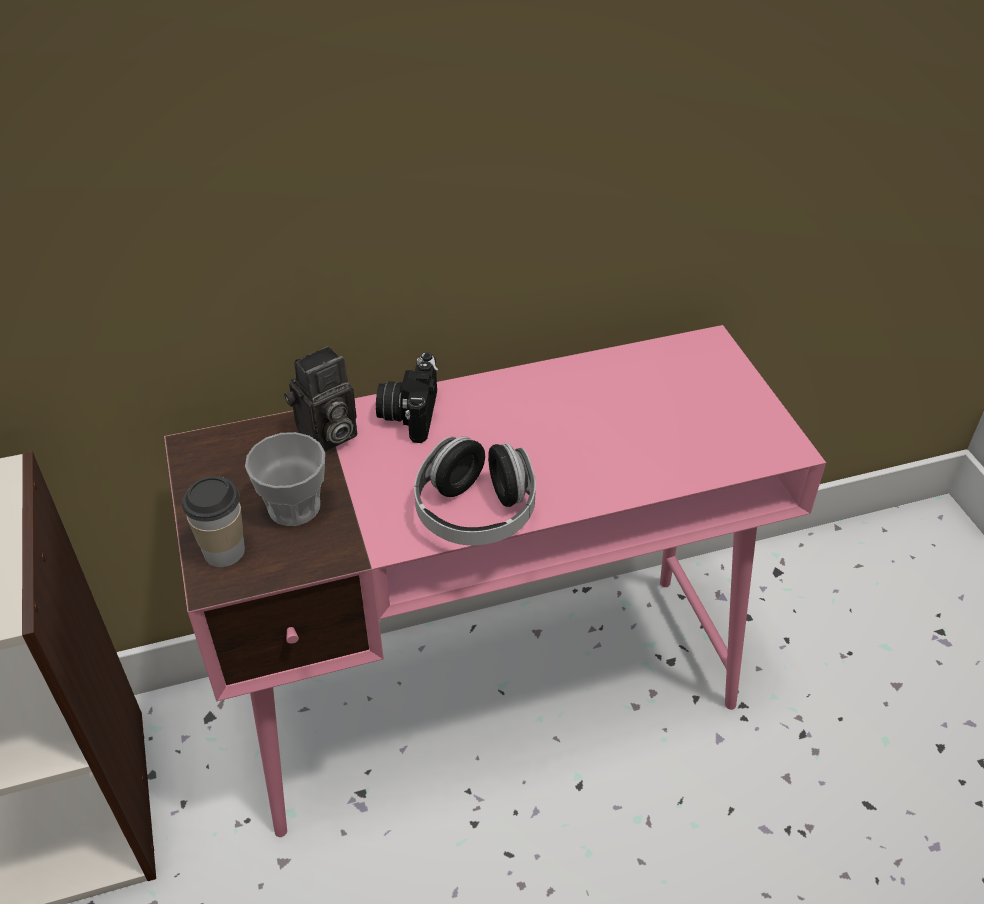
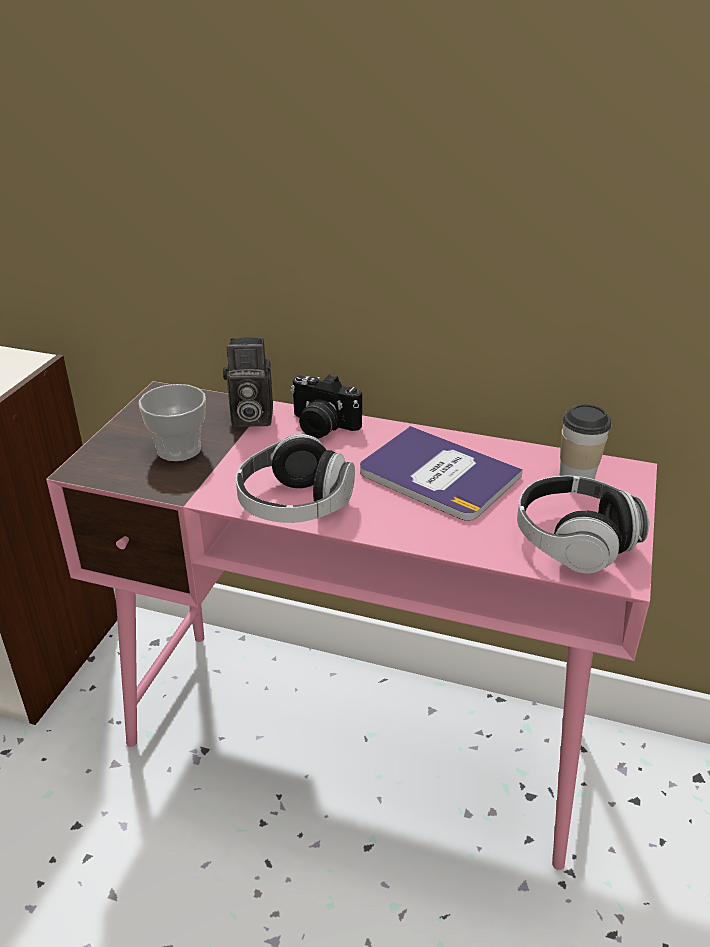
camera: 35 degrees right, 10 degrees down
(224, 551) = (107, 455): cup -> cup (576, 476)
(409, 413) = (321, 426): camera -> camera turned 105 degrees counterclockwise
(566, 419) = (438, 475): none -> book
(731, 434) = (574, 541): none -> headphones

